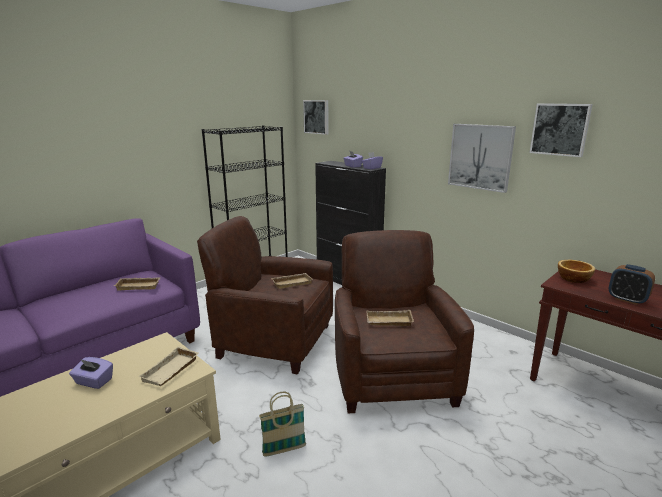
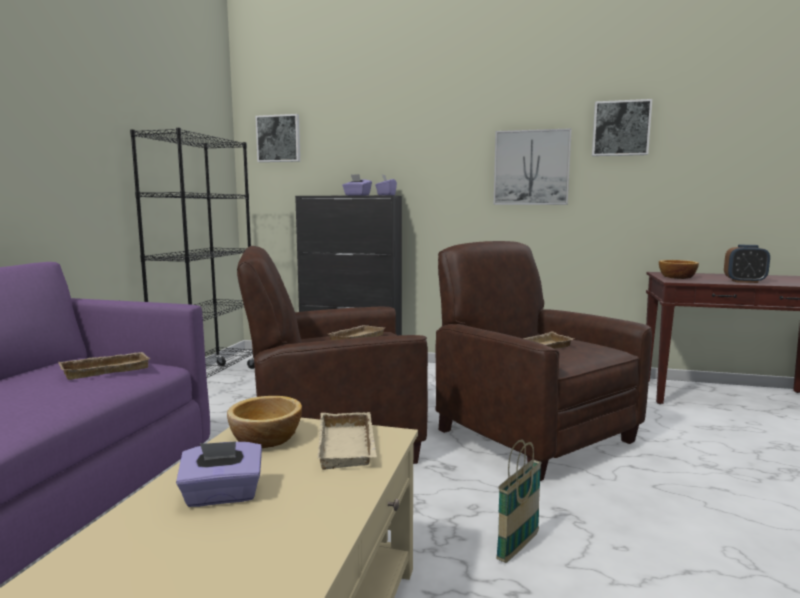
camera: 30 degrees left, 10 degrees down
(149, 353) = (267, 439): none -> bowl

